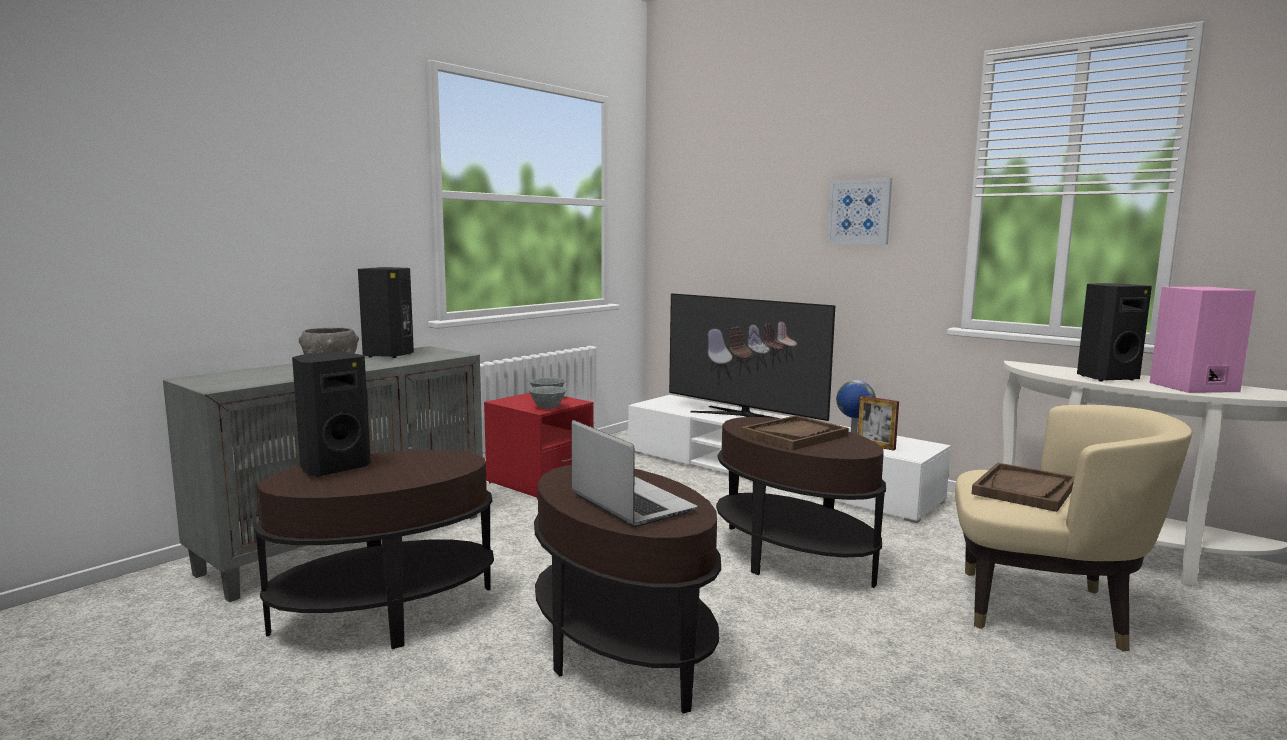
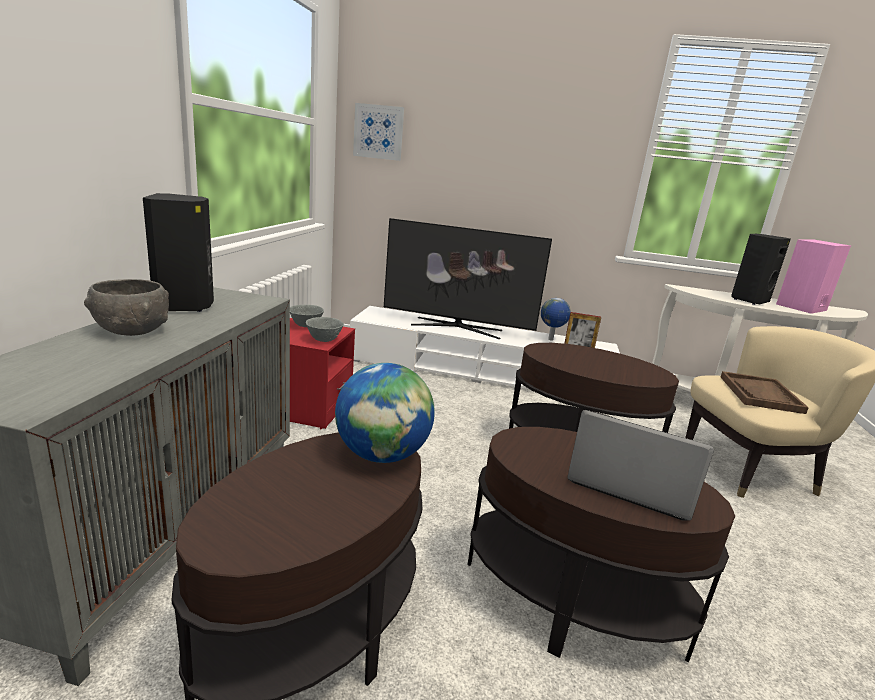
camera: 30 degrees left, 10 degrees up
(333, 467) = (251, 494): black speaker -> none
(451, 463) = (382, 455): none -> globe
(794, 435) = (597, 363): brown tray -> none
(859, 211) = (552, 157): picture -> picture (378, 132)

